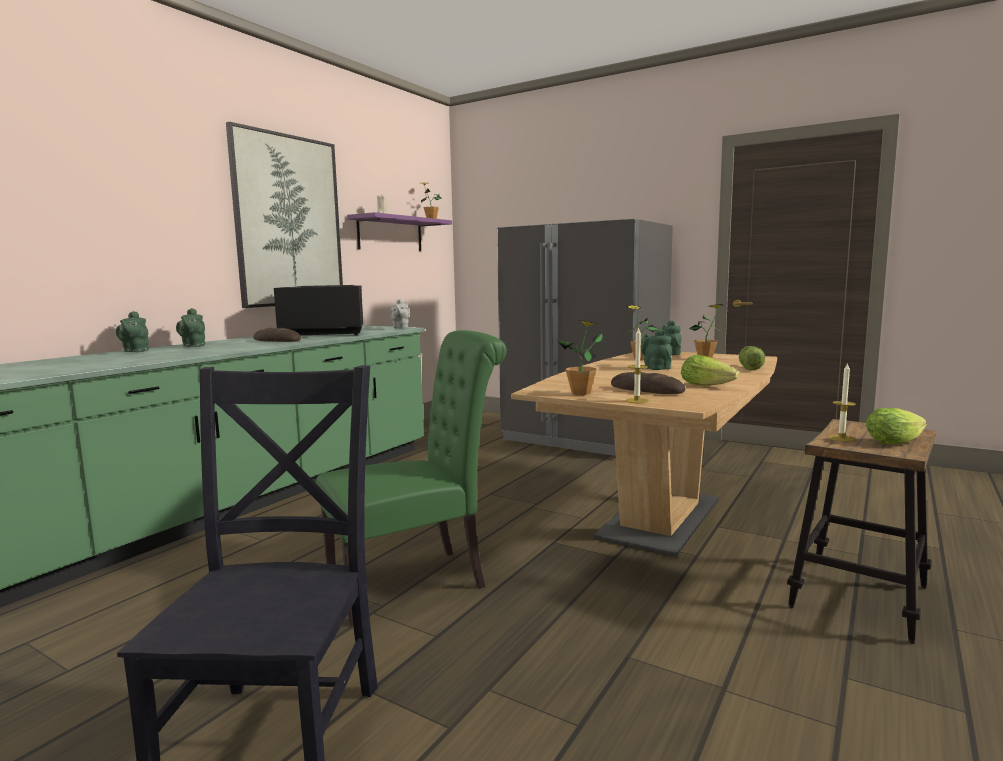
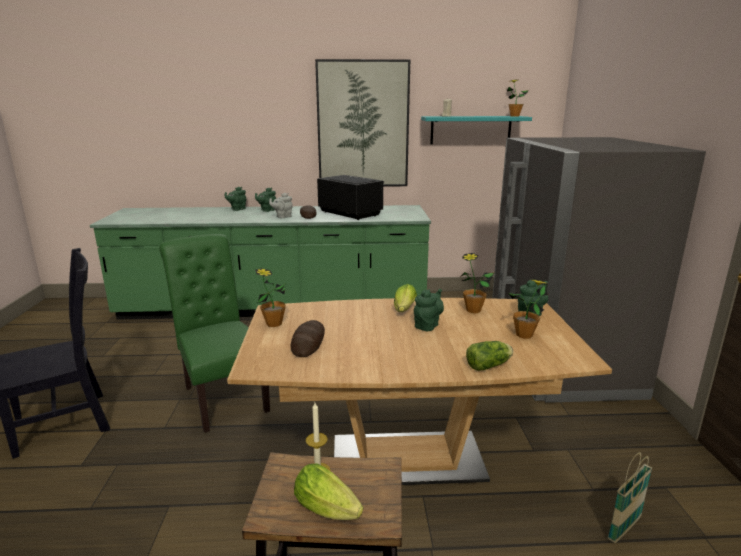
camera: 55 degrees right, 10 degrees up
(390, 234) = (470, 130): purple shelf -> turquoise shelf
(400, 328) = (414, 217): grey teapot -> grey teapot (282, 217)
(416, 581) = (223, 396): green chair -> green chair turned 150 degrees counterclockwise
(637, 401) = (257, 347): candle -> none
(709, 385) = (355, 362): lettuce -> lettuce (403, 310)
(795, 482) = (624, 528): none -> basket

